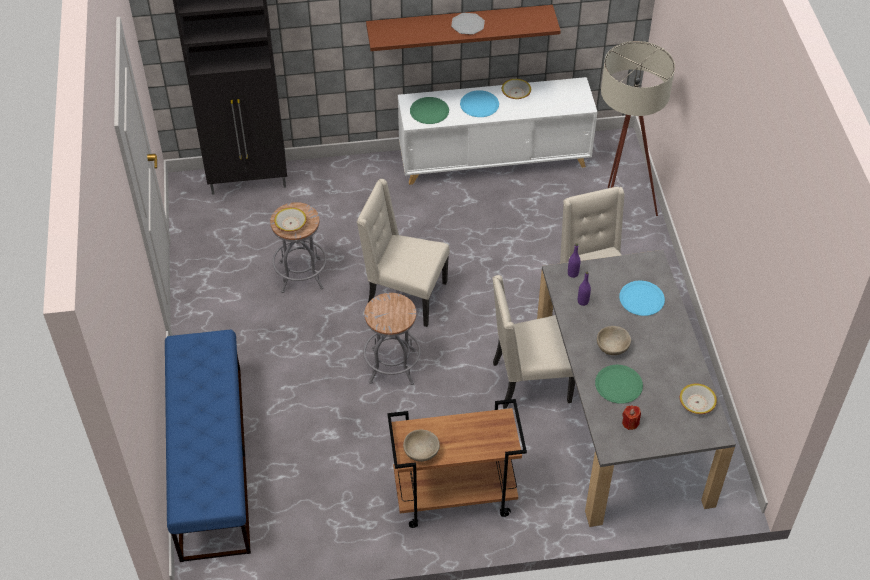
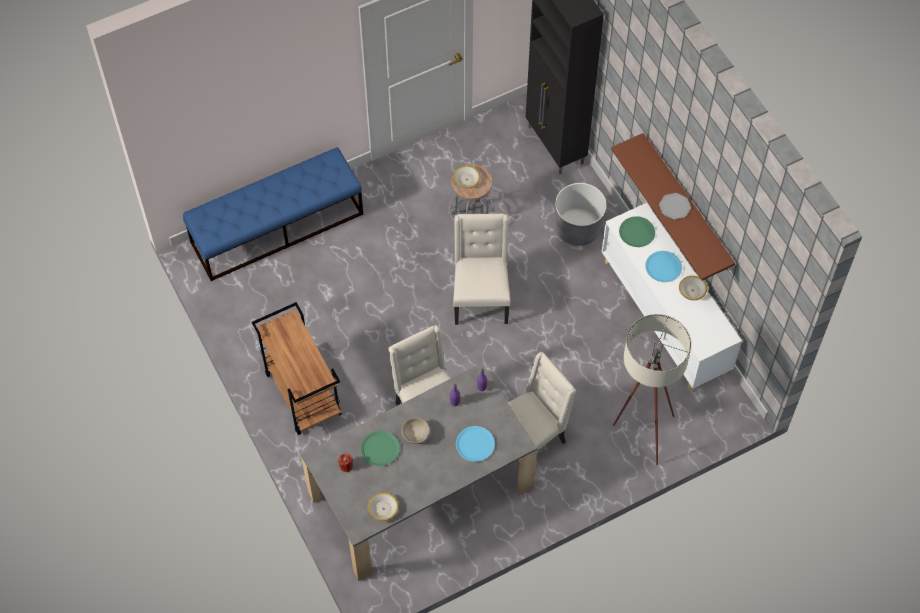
camera: 70 degrees right, 10 degrees up
(359, 193) = (578, 228): none -> grey planter
(392, 366) = (406, 313): grey stool -> none
(421, 452) = (275, 336): beige bowl -> none

